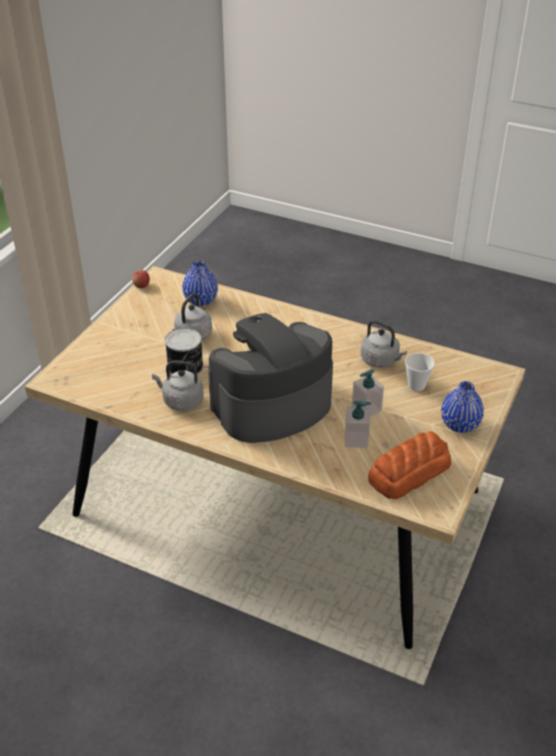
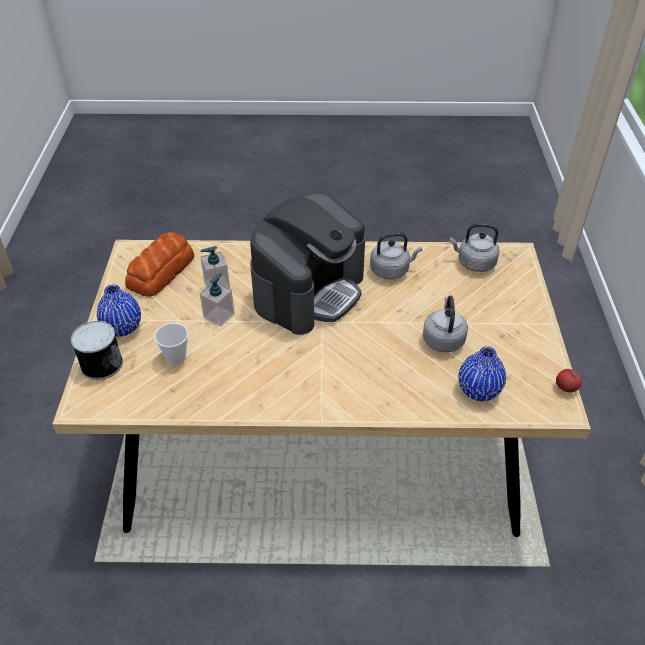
camera: 155 degrees right, 5 degrees up
(186, 367) = (416, 302): can -> can (101, 364)
(381, 361) = (224, 376): grey kettle -> grey kettle (474, 263)

